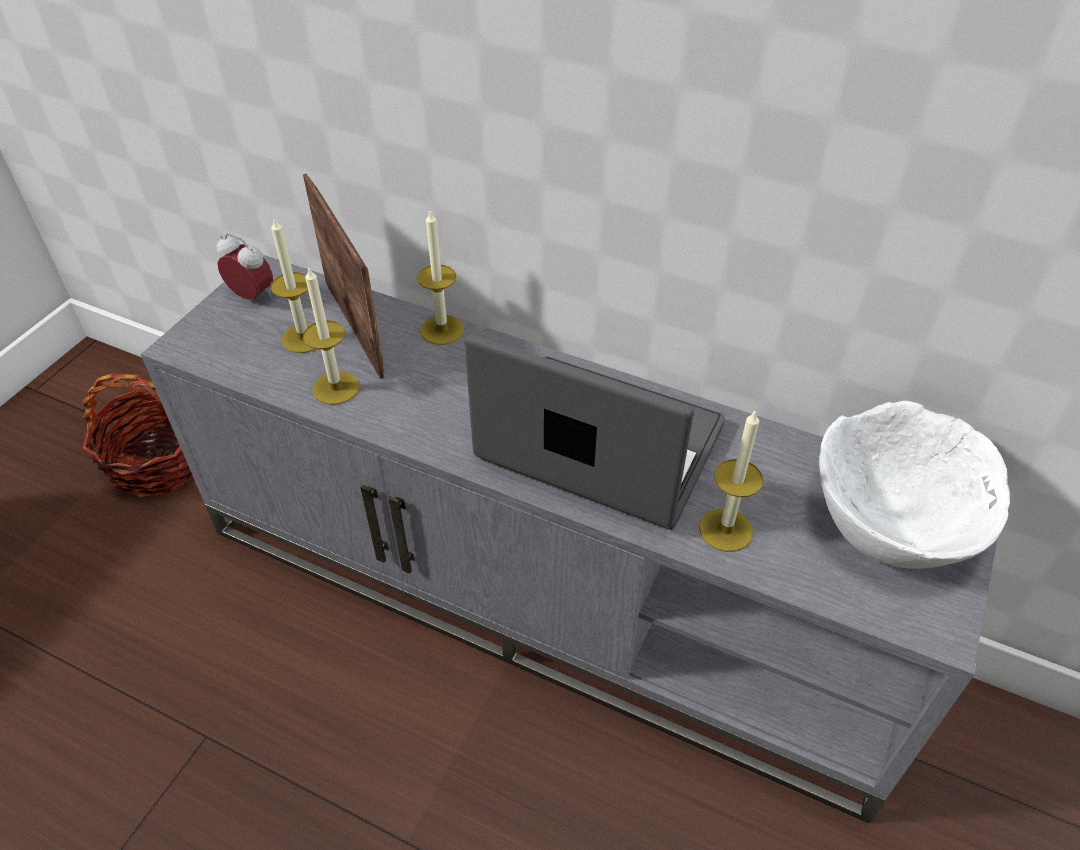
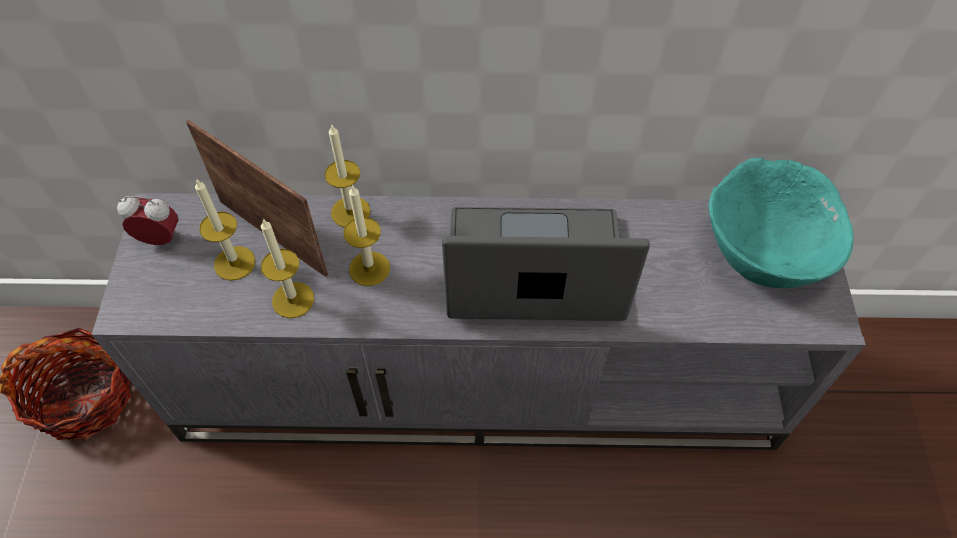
camera: 25 degrees left, 10 degrees up
(725, 530) = (659, 303): candle -> candle (369, 268)
(895, 521) = (766, 249): white bowl -> turquoise bowl

